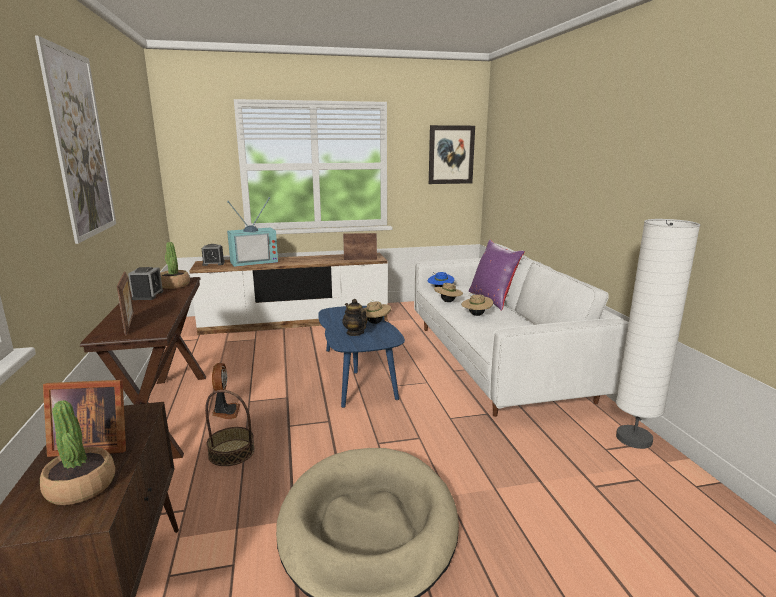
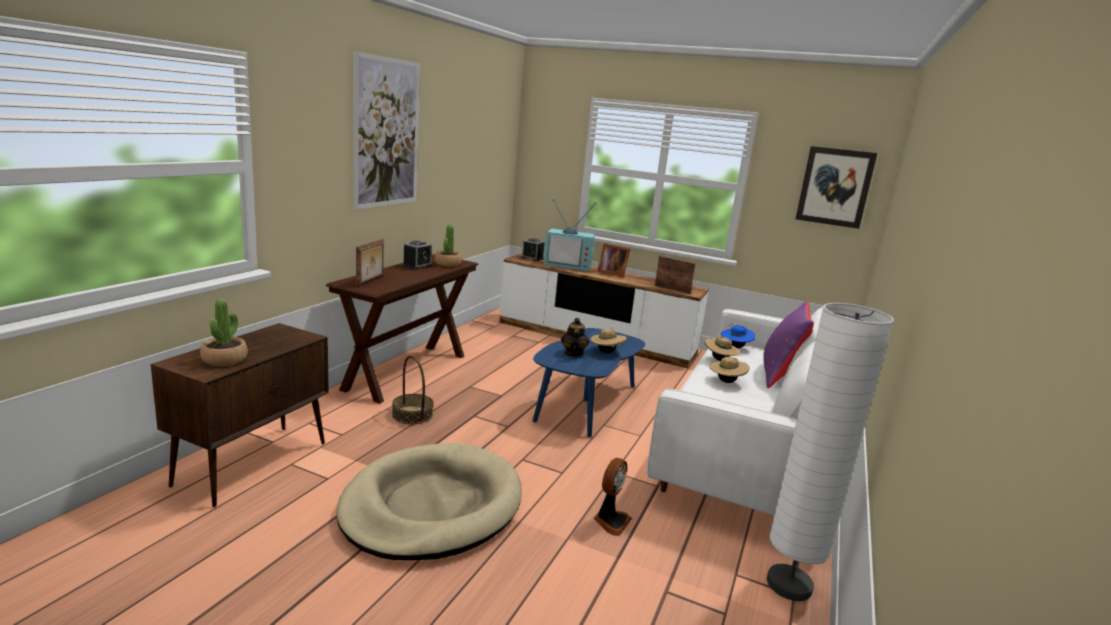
camera: 35 degrees right, 0 degrees up
(91, 445) = (258, 343): picture frame -> picture frame (611, 273)
(225, 412) = (444, 386): fan -> fan (610, 521)

